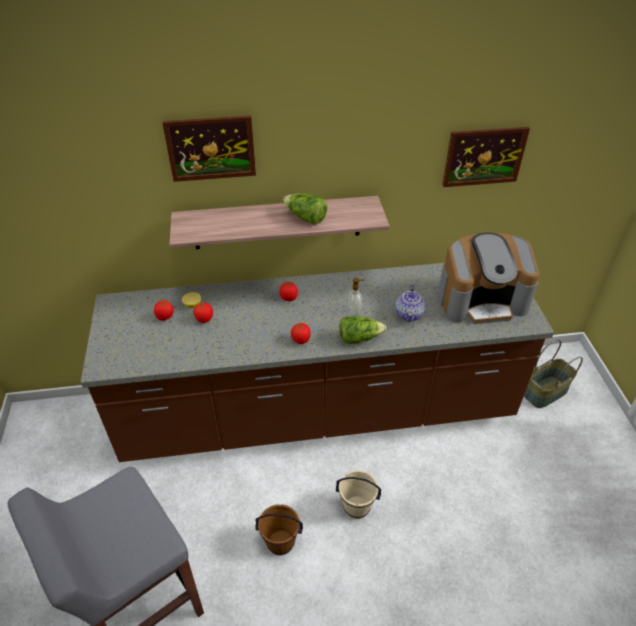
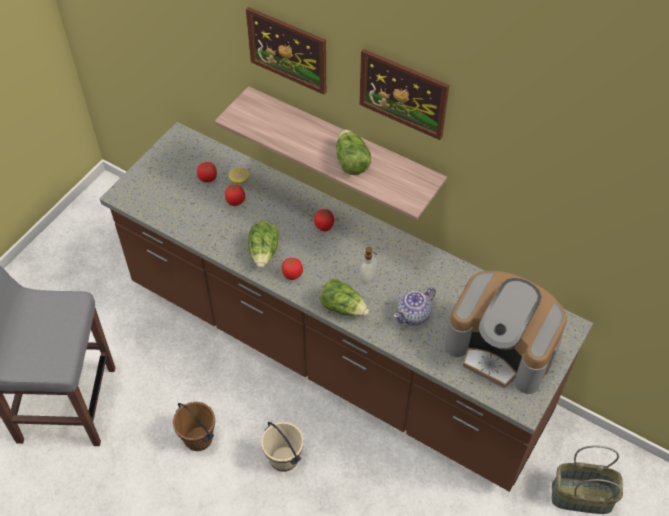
camera: 40 degrees right, 10 degrees up
(264, 338) = (264, 252): none -> lettuce
(484, 156) = (569, 200): picture -> picture (403, 94)

